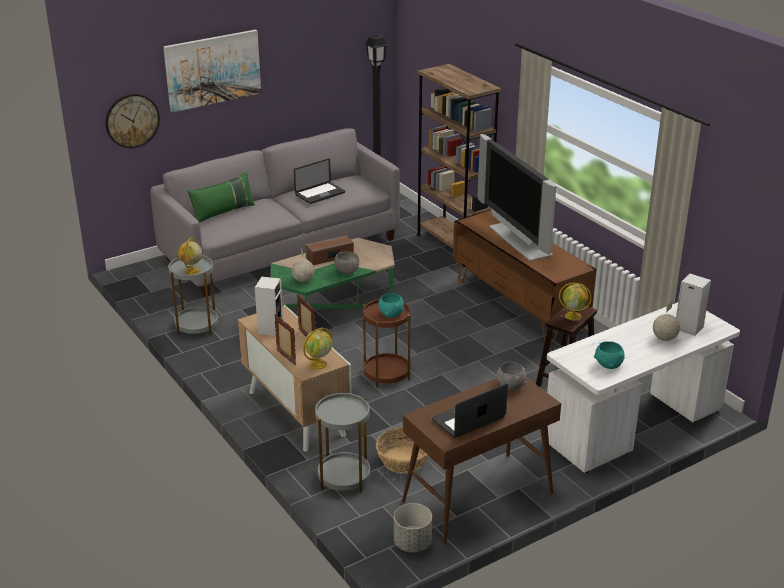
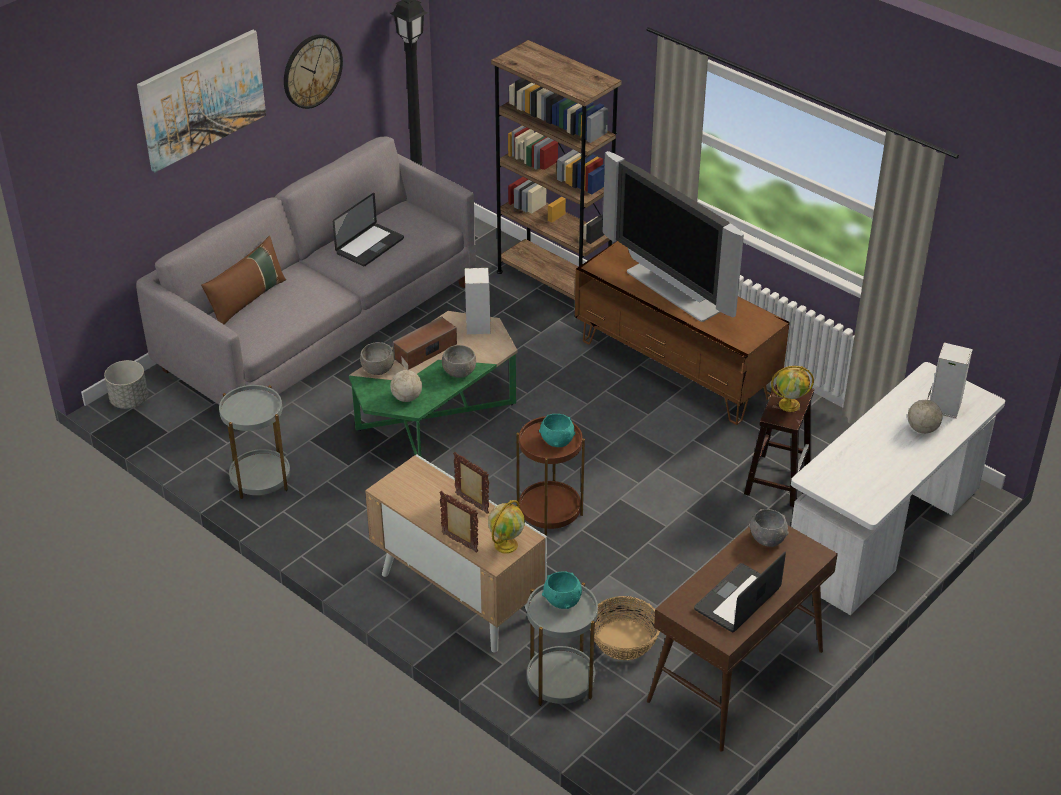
camera: 15 degrees left, 10 degrees up
(132, 120) = (104, 196): wall clock -> wall clock (312, 71)
(192, 271) = (255, 414): globe -> none
(223, 212) = (247, 301): green pillow -> brown pillow
(270, 328) = (416, 497): speaker -> speaker (477, 325)
(292, 262) = (377, 369): none -> grey bowl
(412, 543) = (683, 759): grey planter -> grey planter (129, 400)
(608, 364) = (871, 482): turquoise bowl -> turquoise bowl (562, 600)

